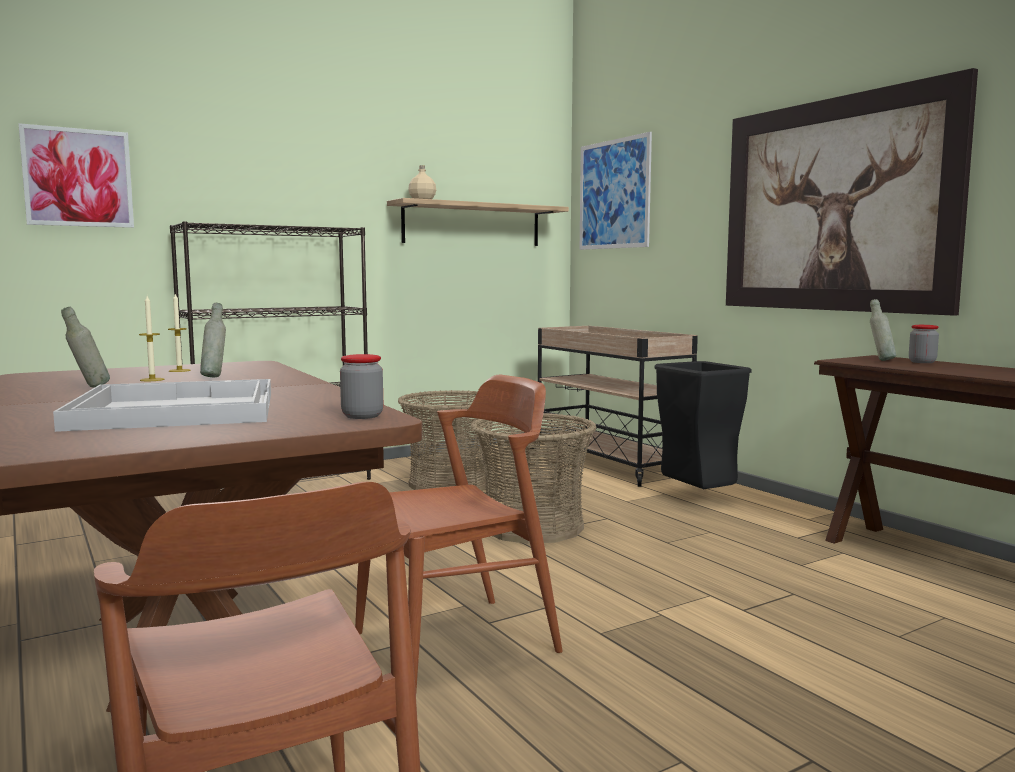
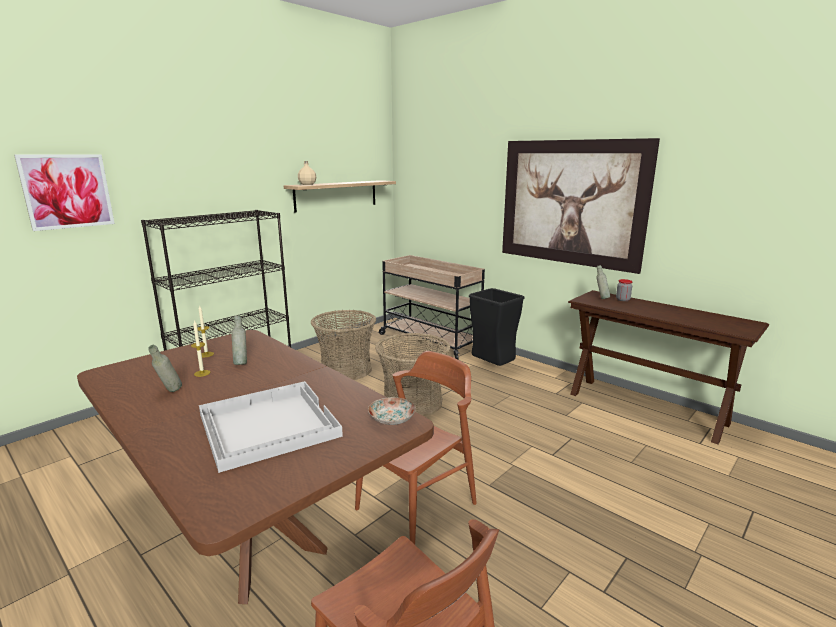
camera: 15 degrees left, 10 degrees up
(362, 416) = (392, 419): jar -> plate
(614, 194) = (425, 174): picture -> none

